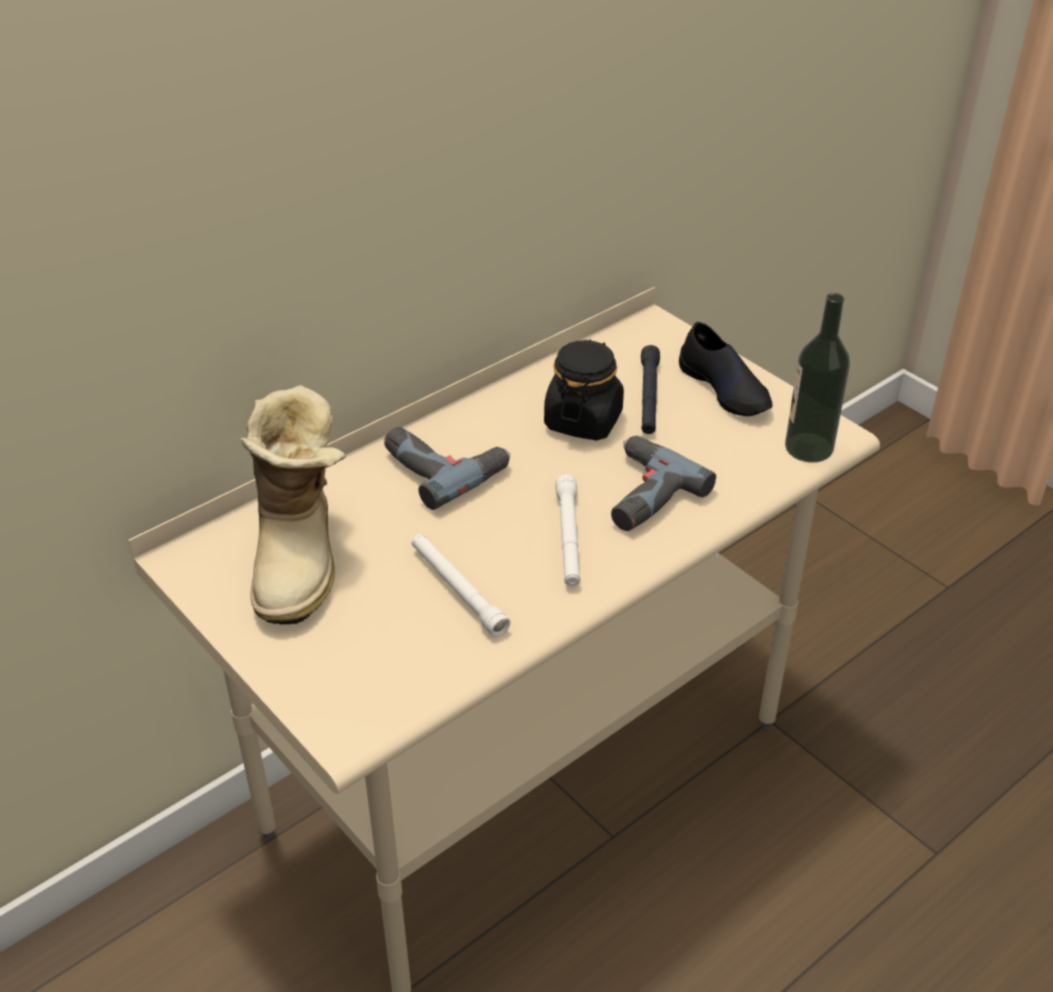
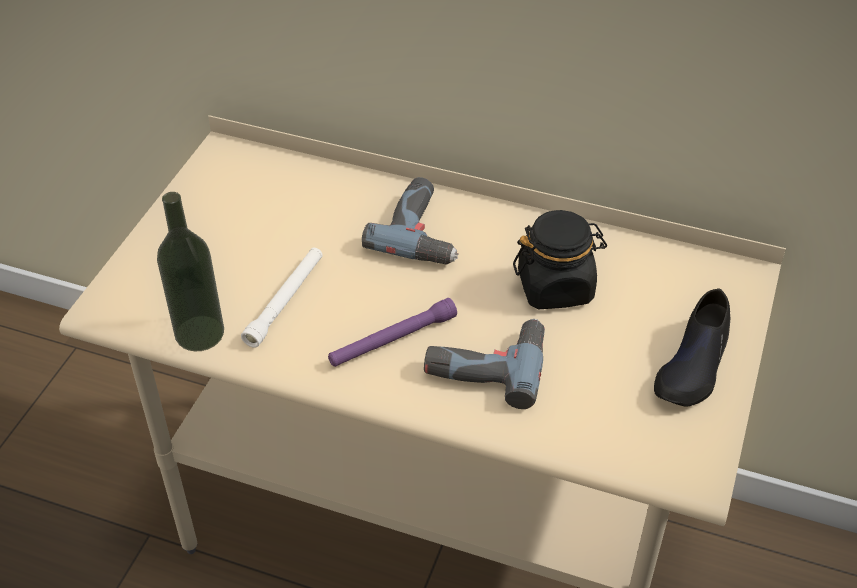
camera: 60 degrees right, 5 degrees up
(302, 557) = (264, 205): boot -> none
(568, 538) = (392, 340): white flashlight -> purple flashlight
(649, 397) = (628, 316): black flashlight -> none
(808, 447) = (657, 461): bottle -> bottle (199, 333)

